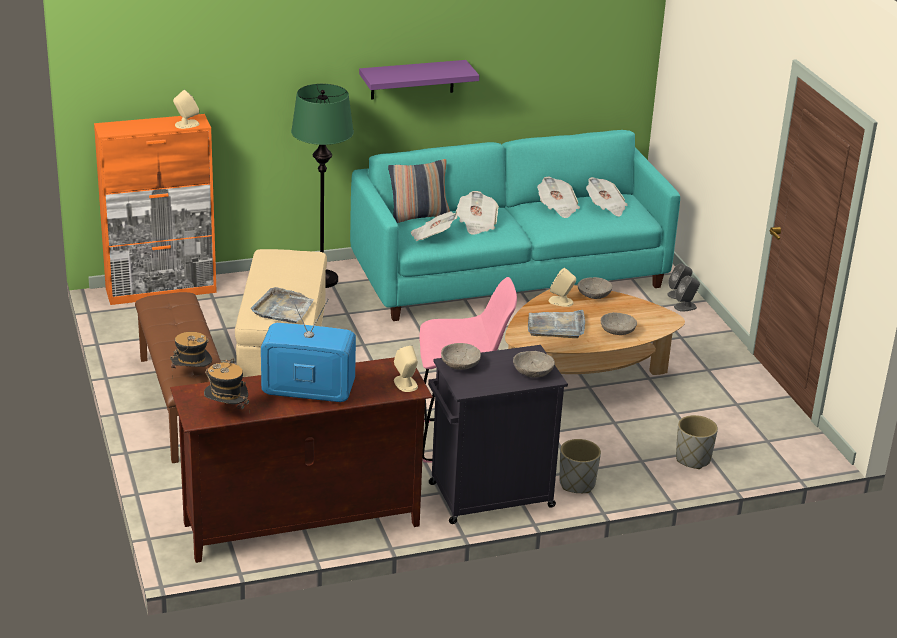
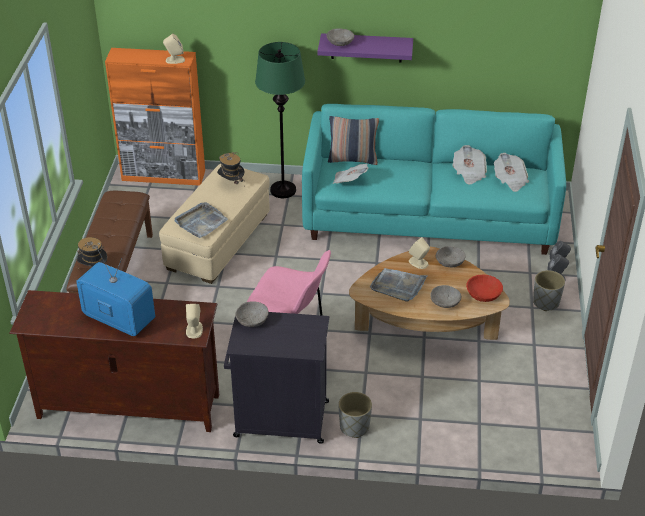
camera: 25 degrees right, 10 degrees up
(226, 412) = (49, 323): hat -> hat (231, 184)
(476, 224) = (392, 176): newspaper -> none
(533, 372) = (303, 342): grey bowl -> grey bowl (340, 43)
(651, 316) = (483, 294): none -> red bowl
(693, 459) = (463, 428): grey planter -> grey planter (546, 302)

